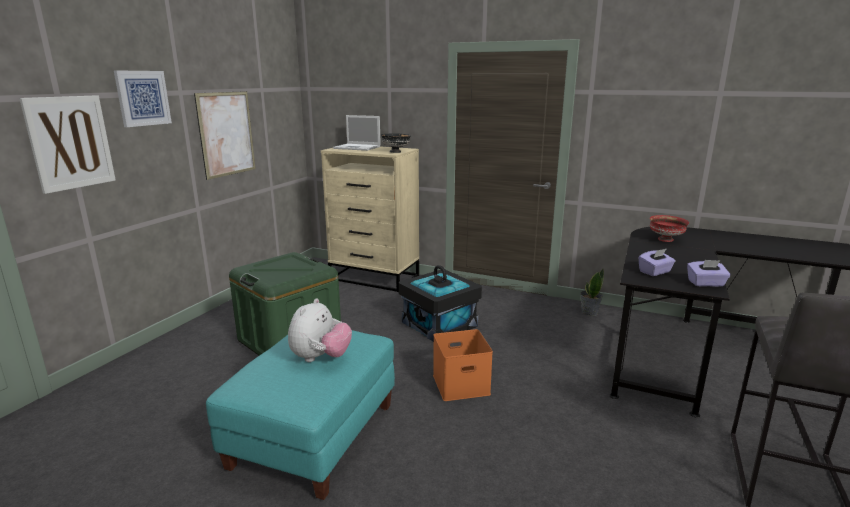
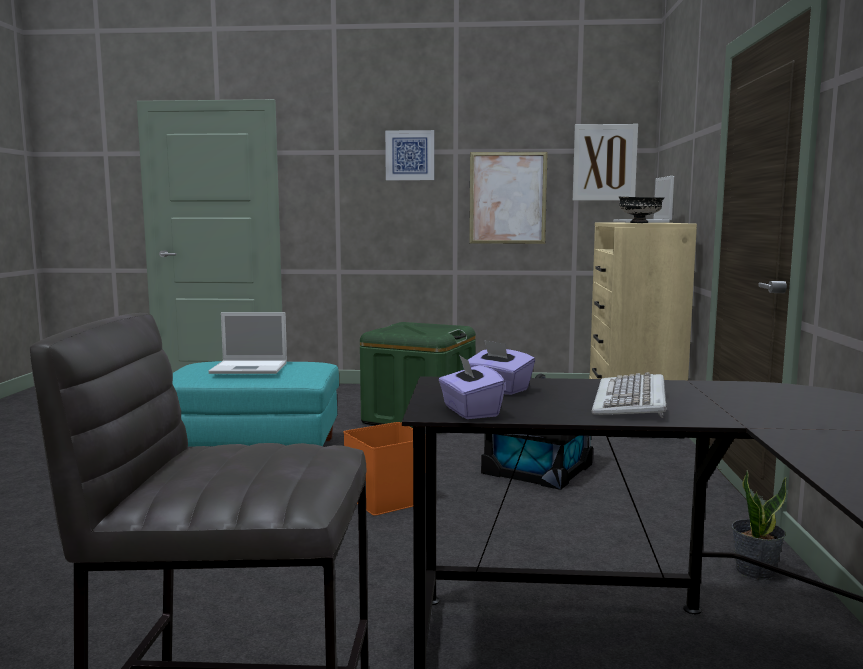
camera: 70 degrees right, 10 degrees down
(70, 142) = (337, 189): picture -> picture (604, 162)
(320, 358) = (251, 368): plush toy -> laptop
(666, 240) = (748, 398): red bowl -> none
(676, 255) = (631, 401): none -> keyboard

